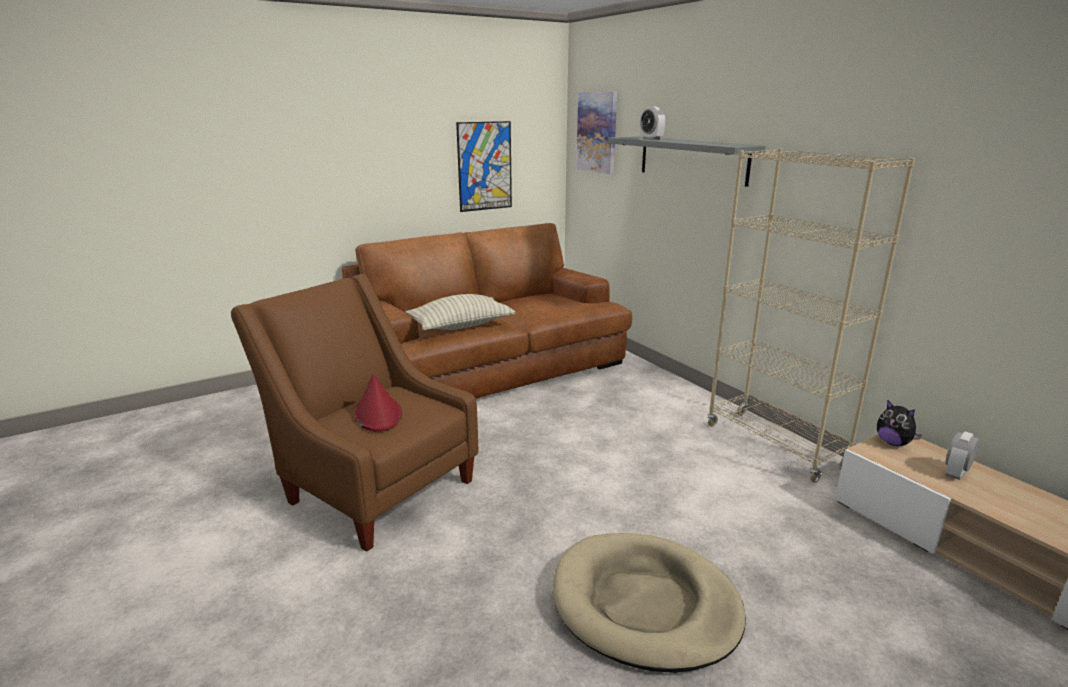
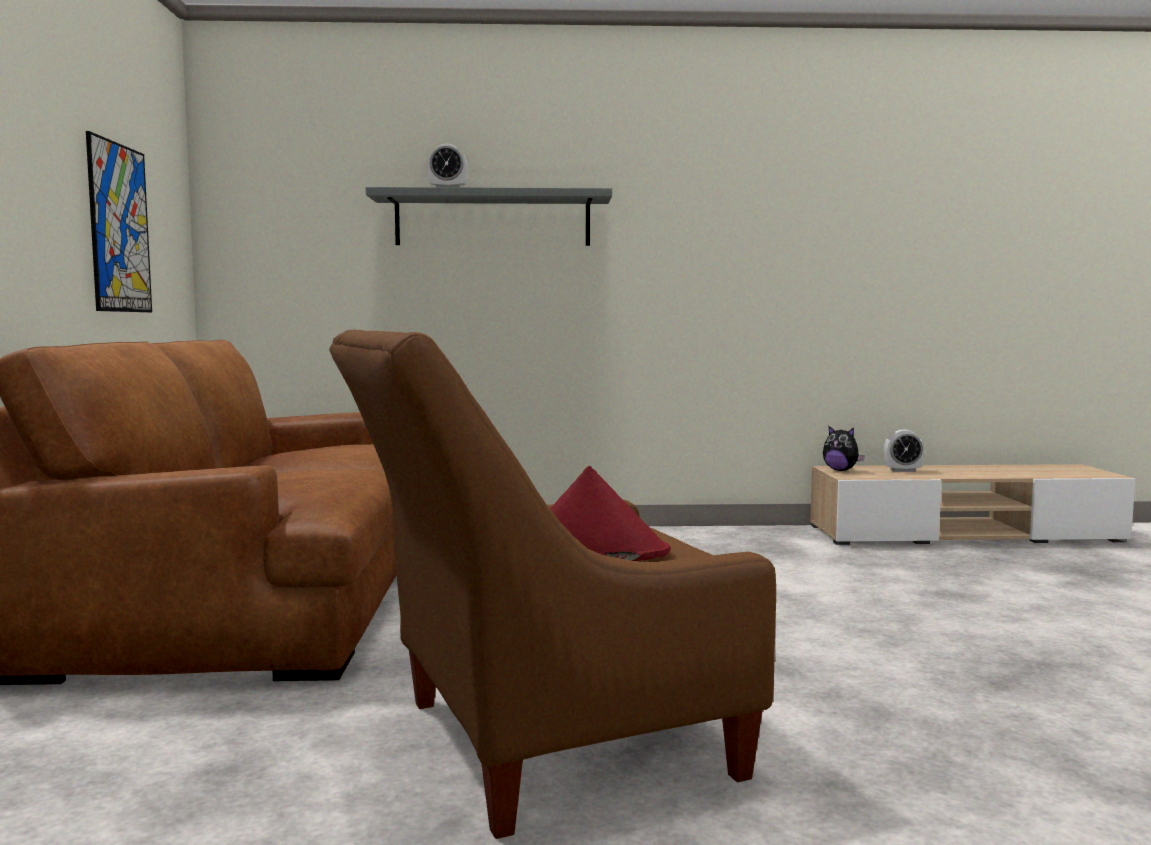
camera: 60 degrees left, 15 degrees down
(461, 326) = (326, 480): pillow -> none
(597, 132) = (280, 192): picture -> none
(644, 605) = (968, 642): beige dog bed -> none
(774, 445) = (715, 536): beige bookcase -> none
(893, 443) = (841, 470): plush toy -> plush toy turned 45 degrees clockwise
(956, 473) = (903, 470): alarm clock -> alarm clock turned 75 degrees counterclockwise

